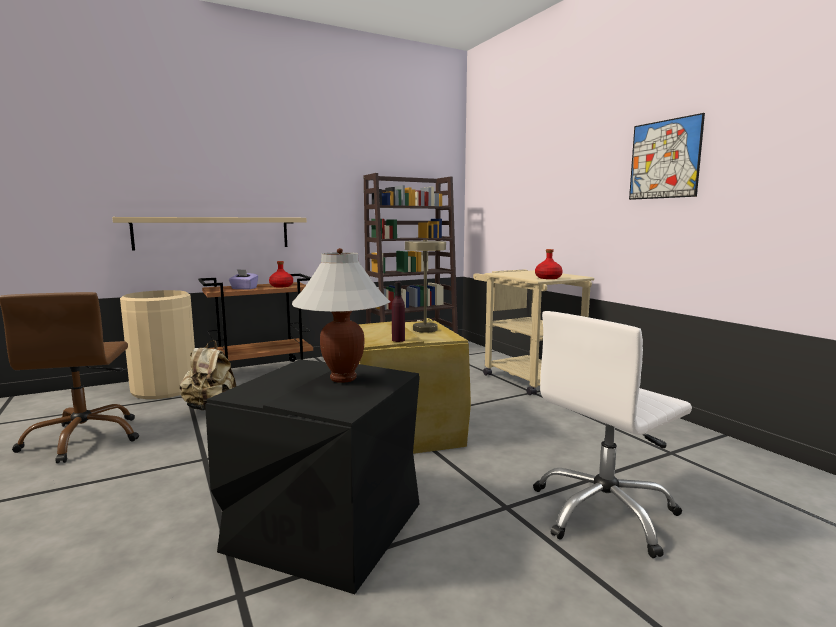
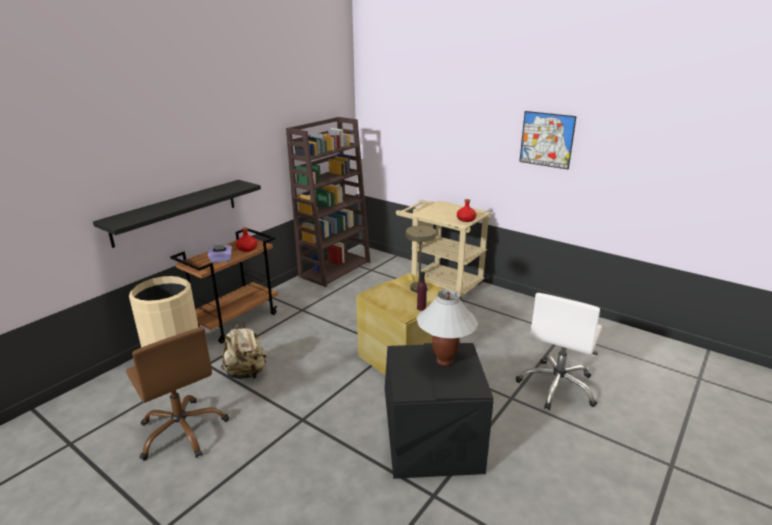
camera: 25 degrees left, 15 degrees up
(213, 233) = (176, 211): beige shelf -> black shelf

